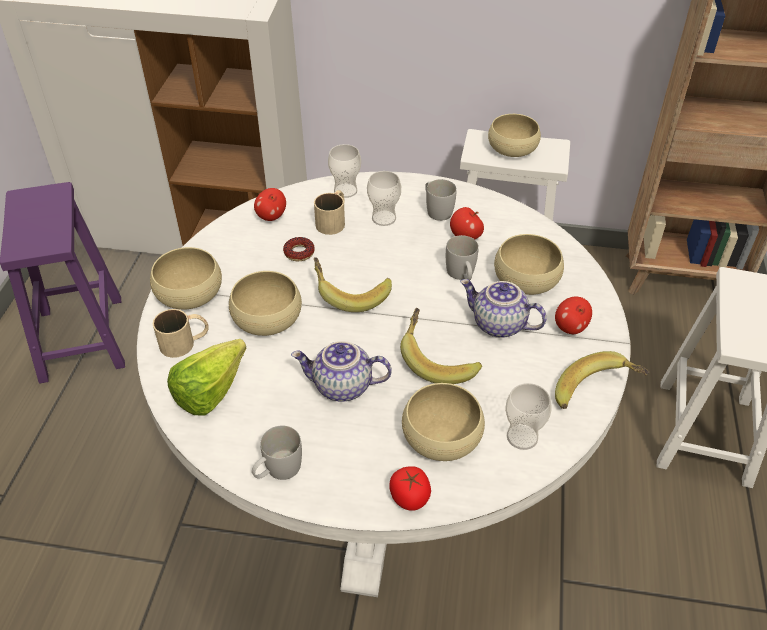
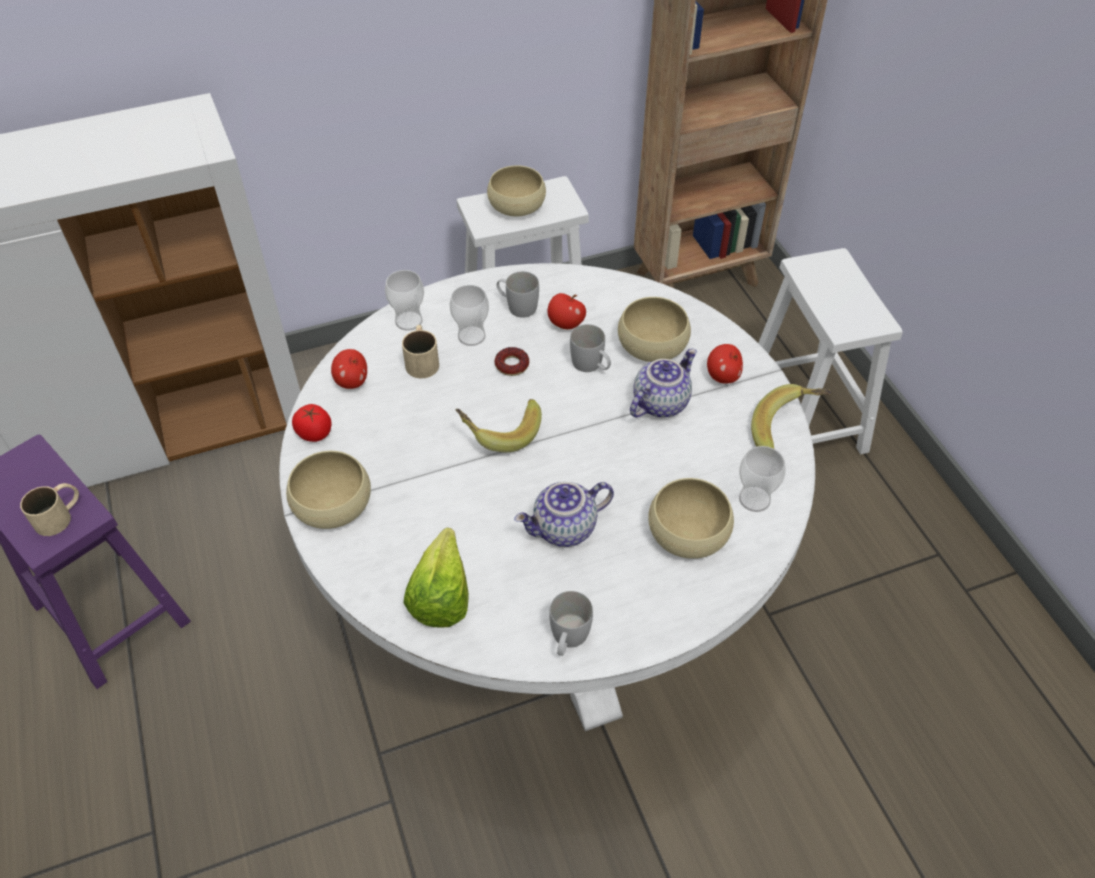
camera: 30 degrees left, 5 degrees up
(185, 342) = (372, 558): beige mug -> beige mug (60, 515)
(267, 318) = (437, 494): beige bowl -> none
(299, 252) = (413, 409): donut -> donut (512, 365)
(410, 497) = (702, 602): tomato -> tomato (315, 433)
(438, 360) = (631, 461): banana -> none
(498, 325) = (659, 402): teapot -> teapot turned 135 degrees clockwise

